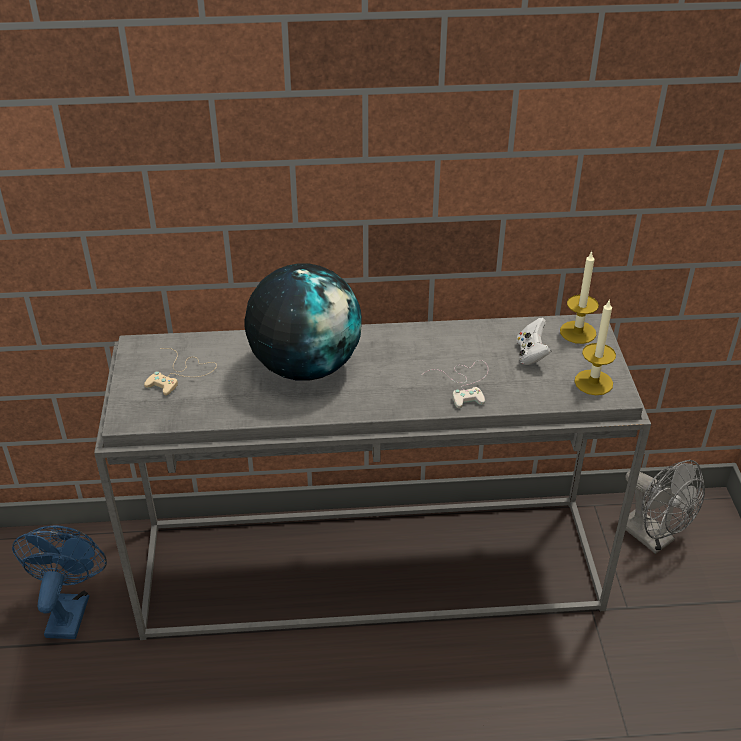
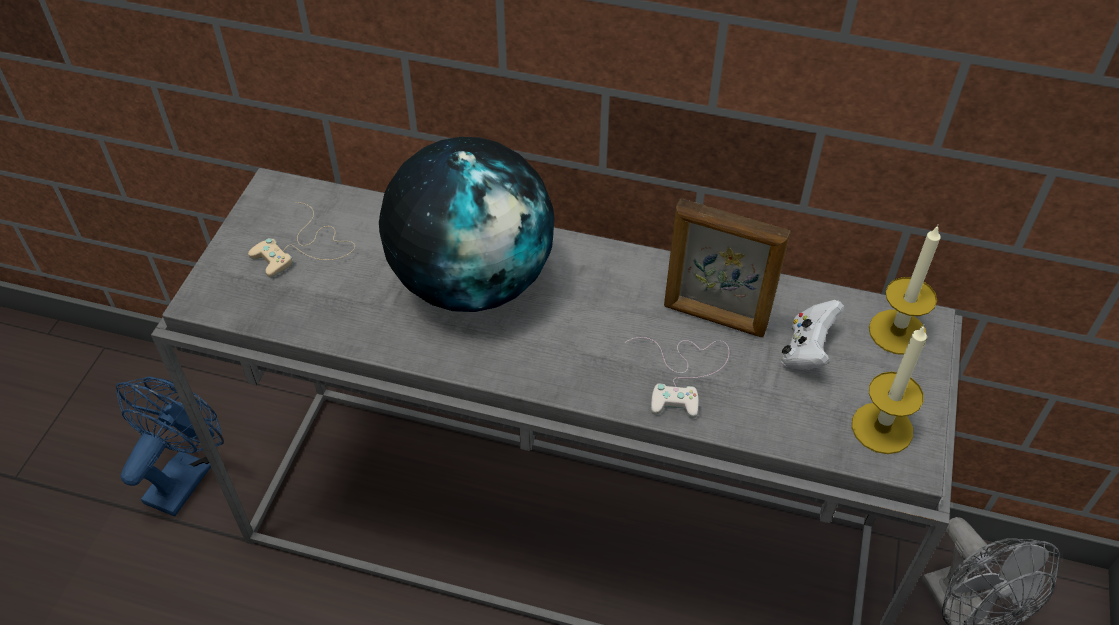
camera: 20 degrees right, 10 degrees up
(468, 350) = (714, 318): none -> picture frame

